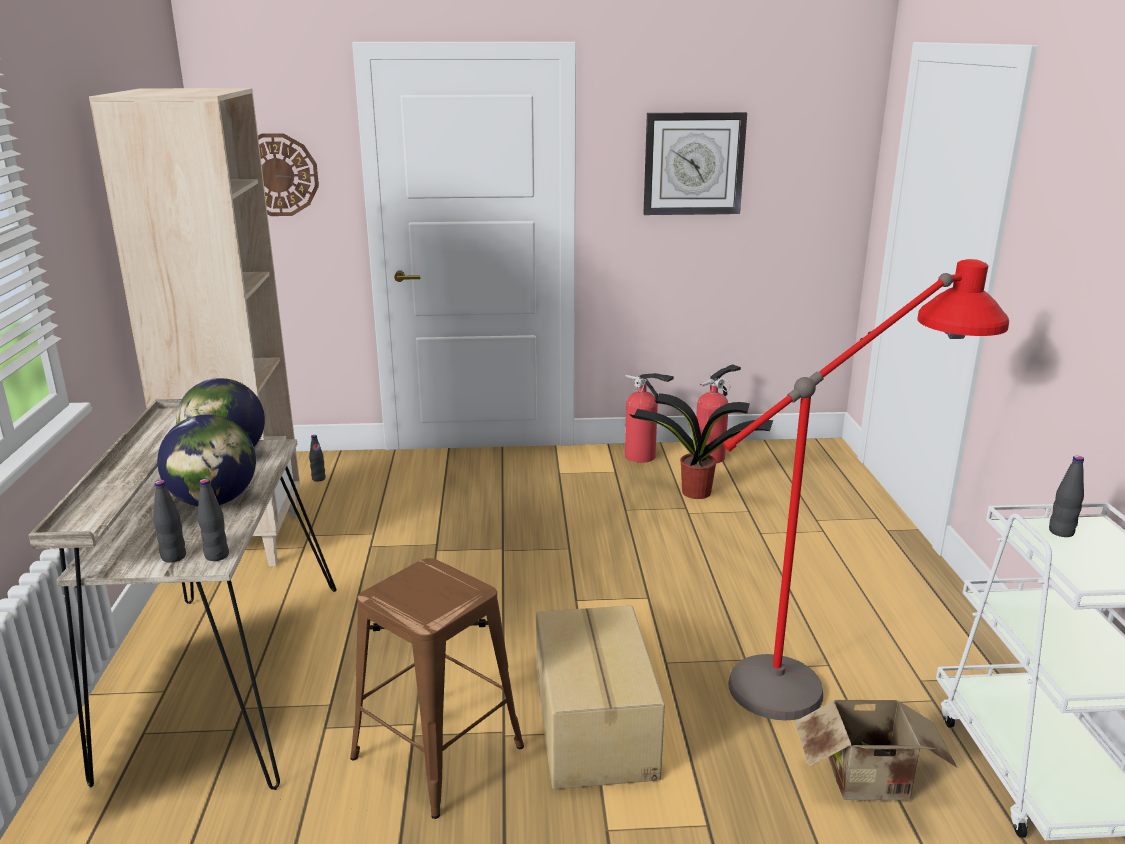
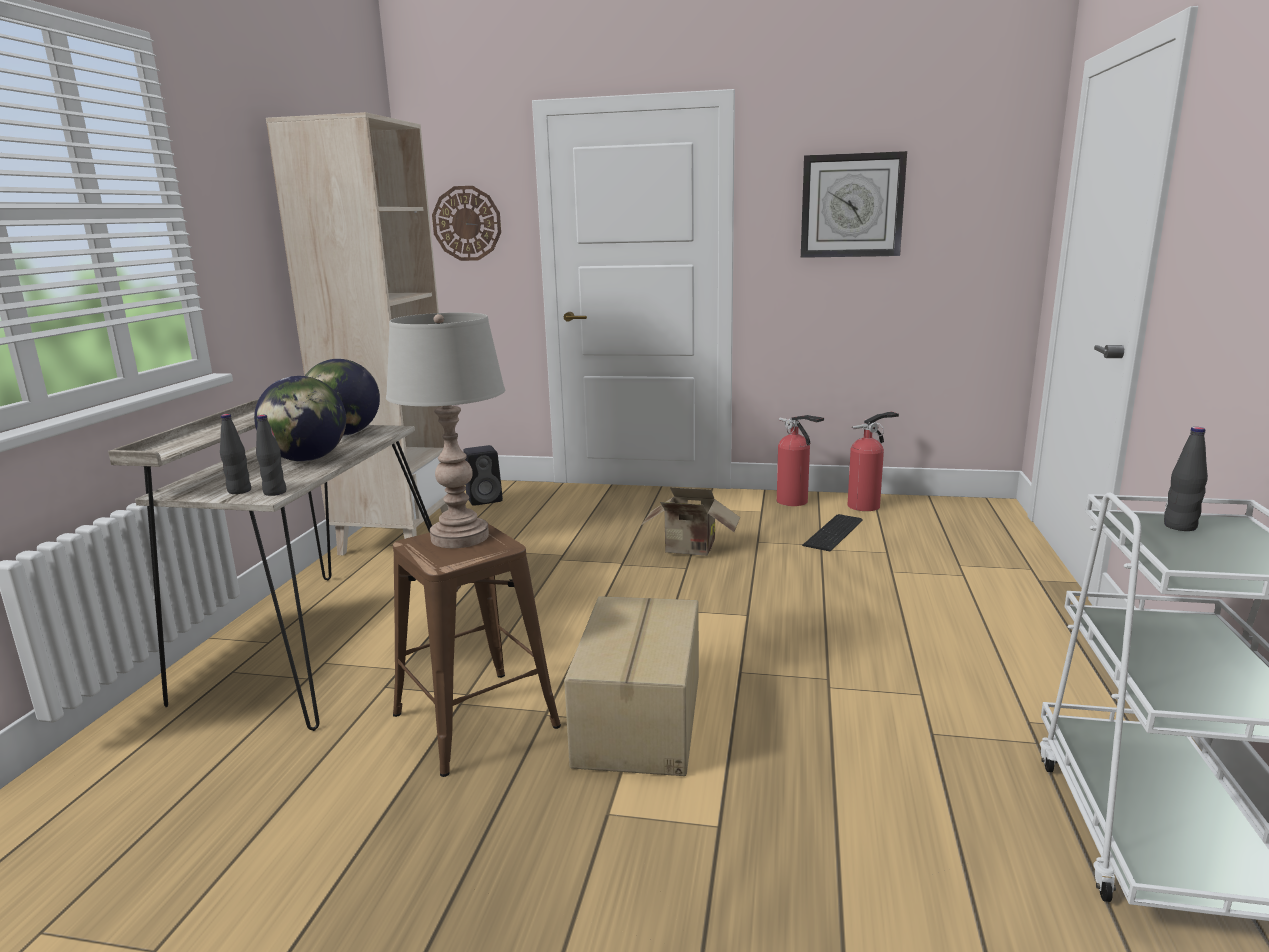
camera: 15 degrees right, 5 degrees down
(318, 478) = (485, 499): black bottle -> black speaker
(422, 582) = (460, 537): none -> grey table lamp
(694, 492) = (835, 532): potted plant -> keyboard
(830, 672) = (920, 701): red floor lamp -> none
(871, 783) = (928, 815): cardboard box -> cardboard box (691, 550)

